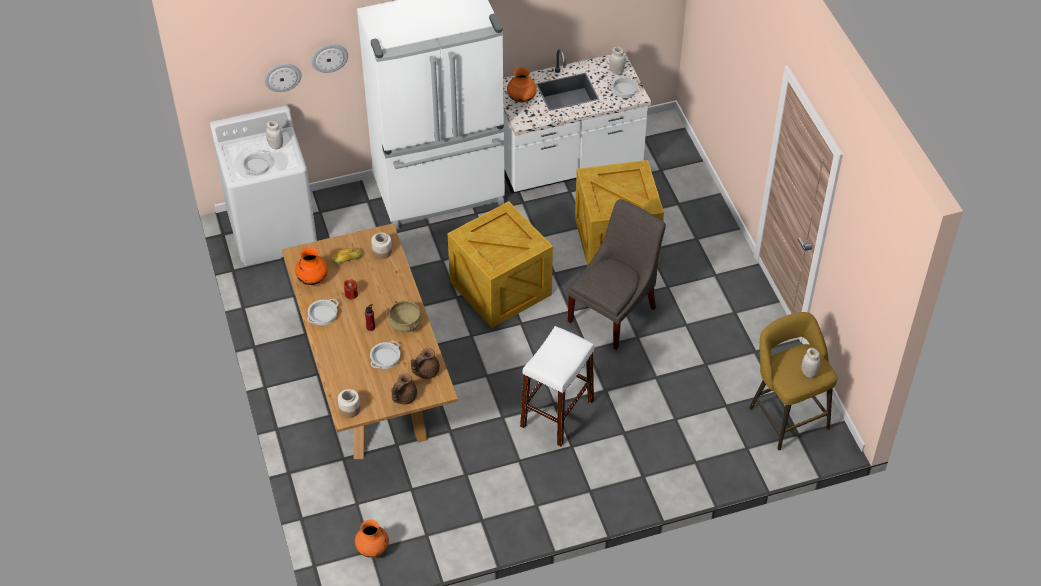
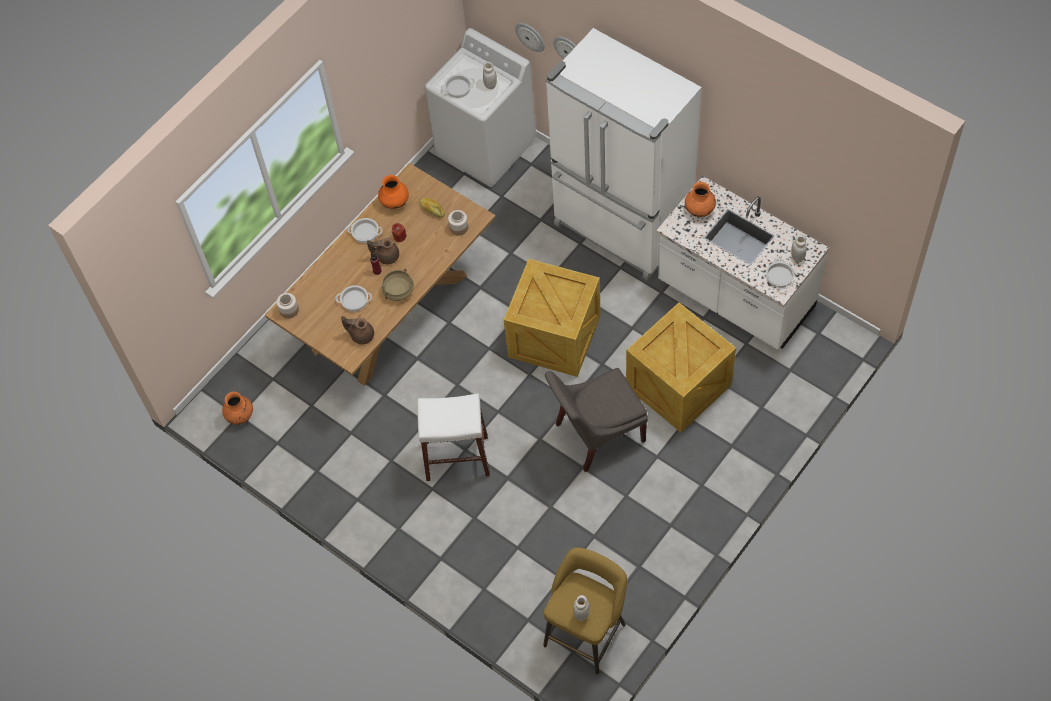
camera: 60 degrees right, 10 degrees up
(403, 397) = (325, 337): brown teapot -> brown teapot (386, 256)
(614, 312) = (596, 434): grey chair -> grey chair turned 150 degrees clockwise

